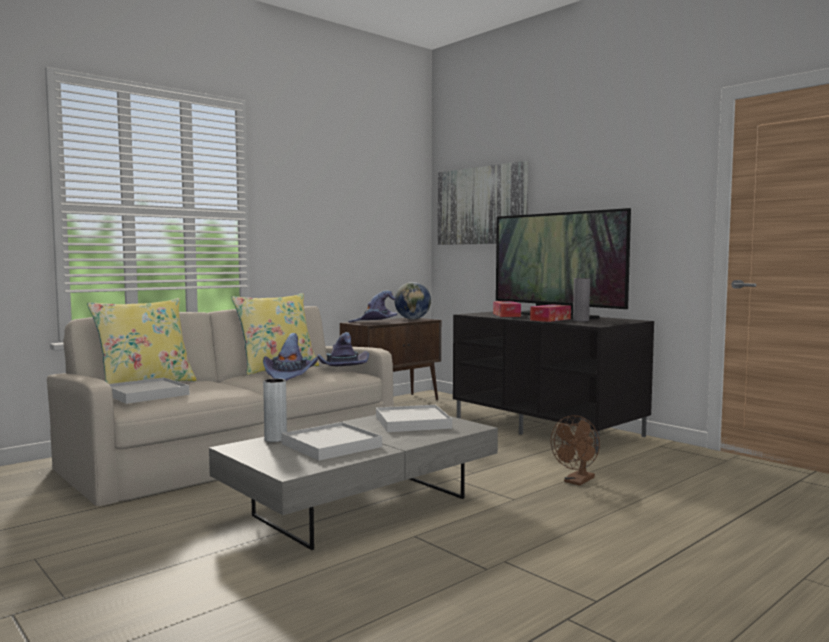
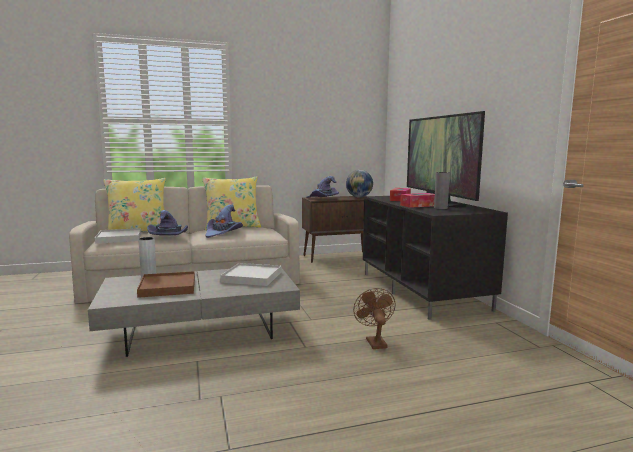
camera: 25 degrees right, 5 degrees up
(331, 445) = (168, 287): white tray -> brown tray
(342, 369) = (266, 231): purple hat -> purple hat (169, 237)
(481, 205) = (411, 110): picture -> none
(577, 482) = (374, 342): brown fan -> brown fan turned 105 degrees clockwise

